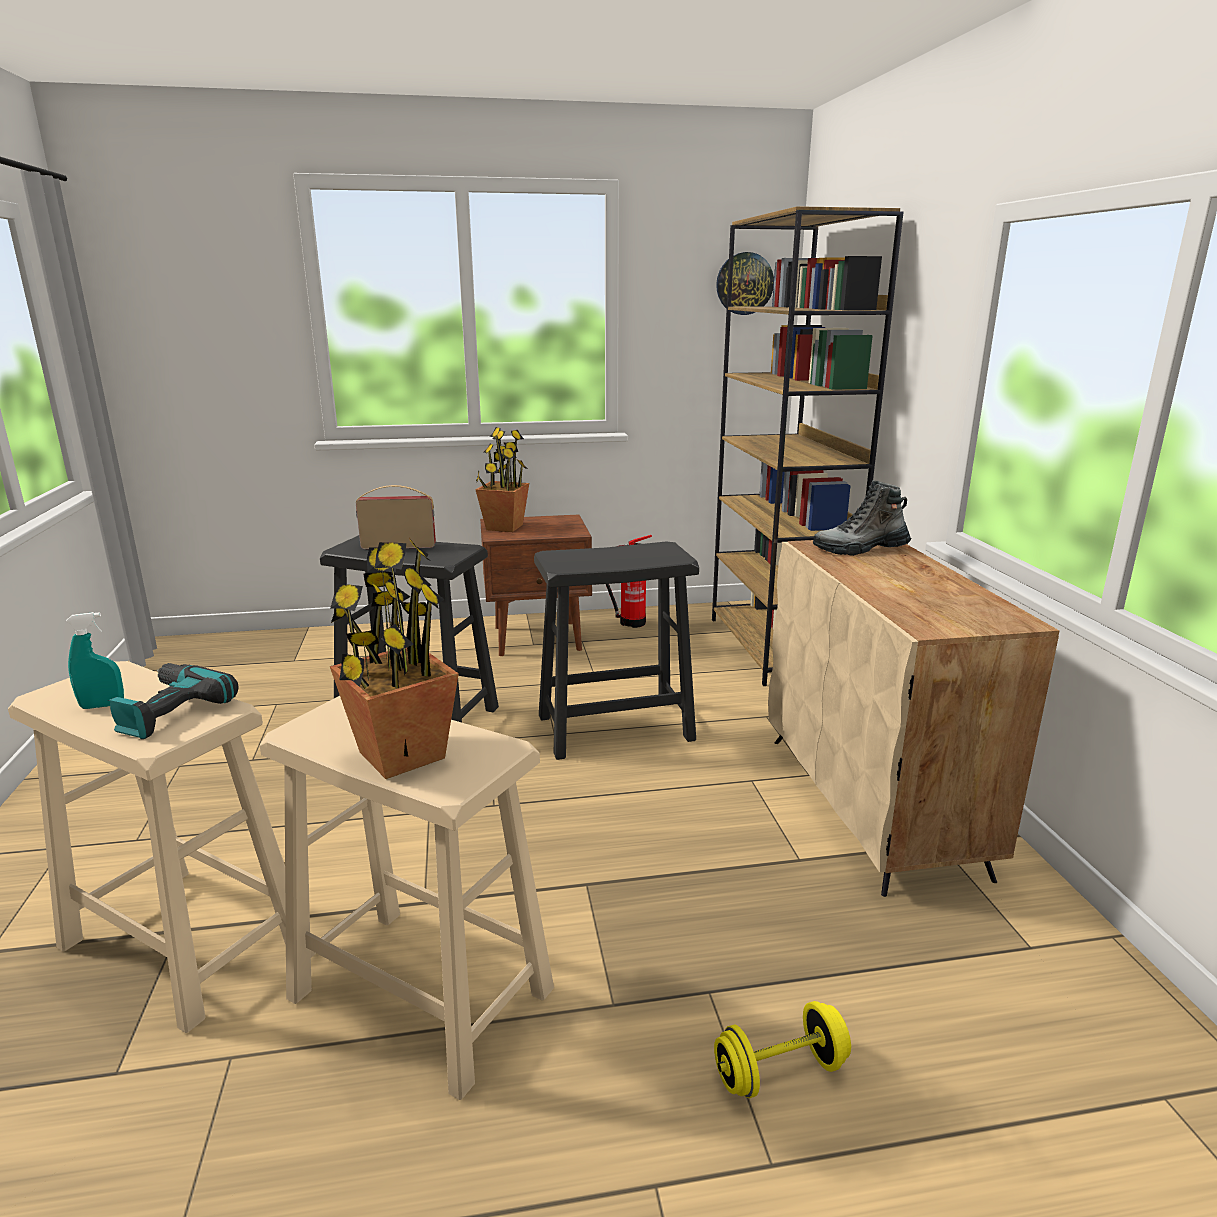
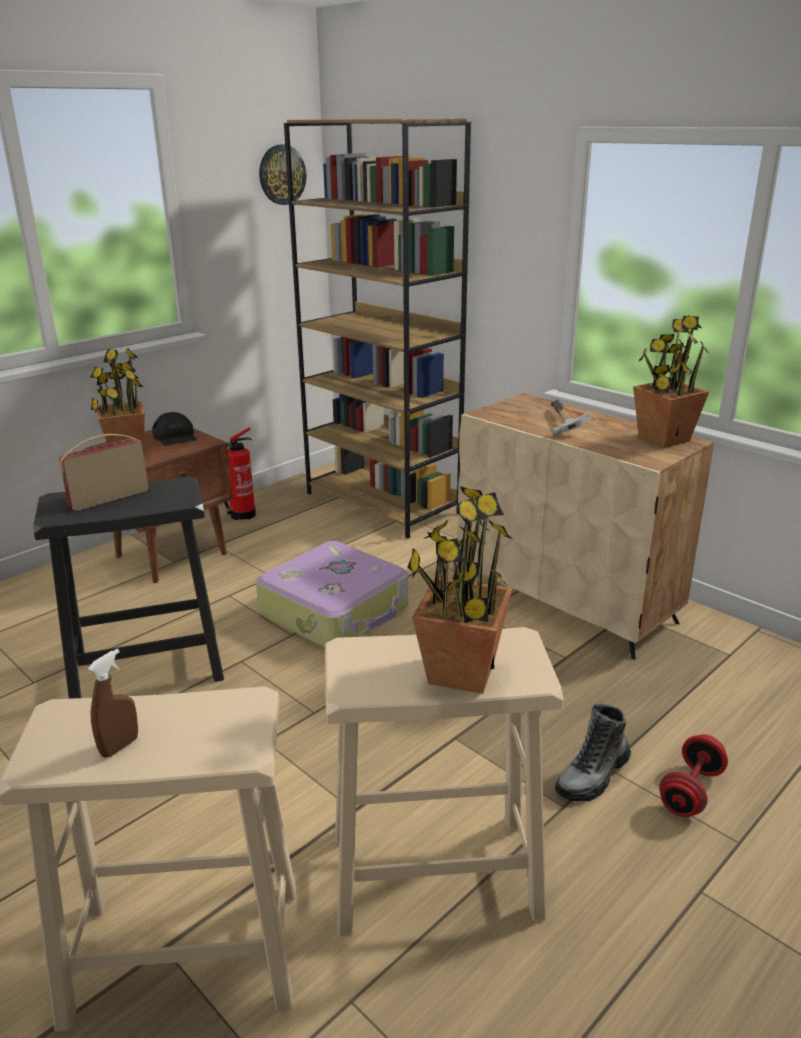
camera: 35 degrees left, 5 degrees up
(102, 705) = (120, 746): turquoise spray bottle -> brown spray bottle
(167, 711) = (201, 723): power drill -> none
(557, 524) = (175, 437): none -> black cap
(616, 727) = (336, 611): black stool -> suitcase
(780, 1071) = (690, 791): yellow dumbbell -> red dumbbell
(860, 549) = (522, 409): boot -> boot (593, 776)
(879, 570) = (560, 424): none -> hammer
(986, 612) = (663, 439): none -> potted plant

